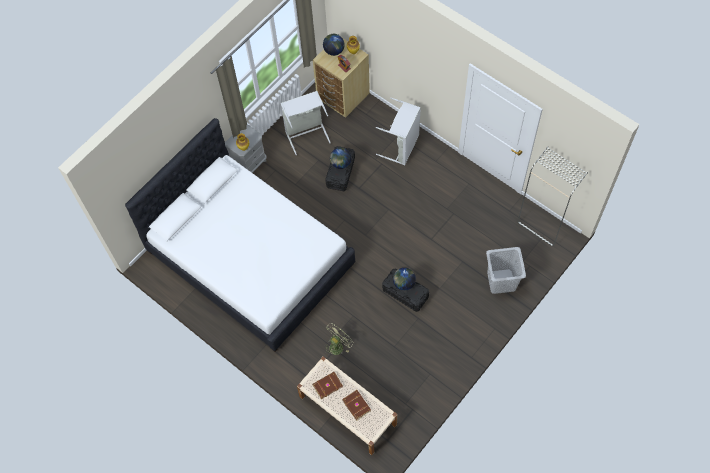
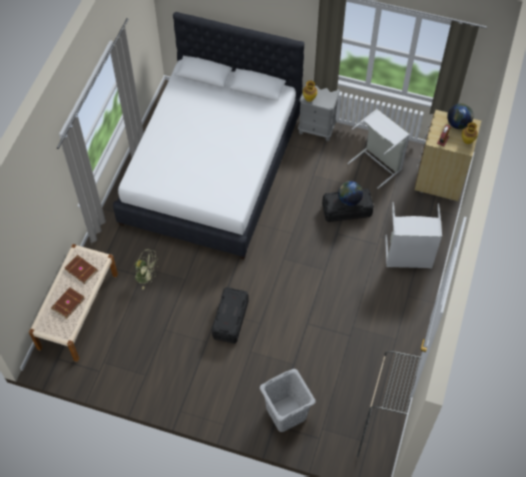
camera: 65 degrees right, 5 degrees down
(404, 283) = (232, 307): globe -> none

